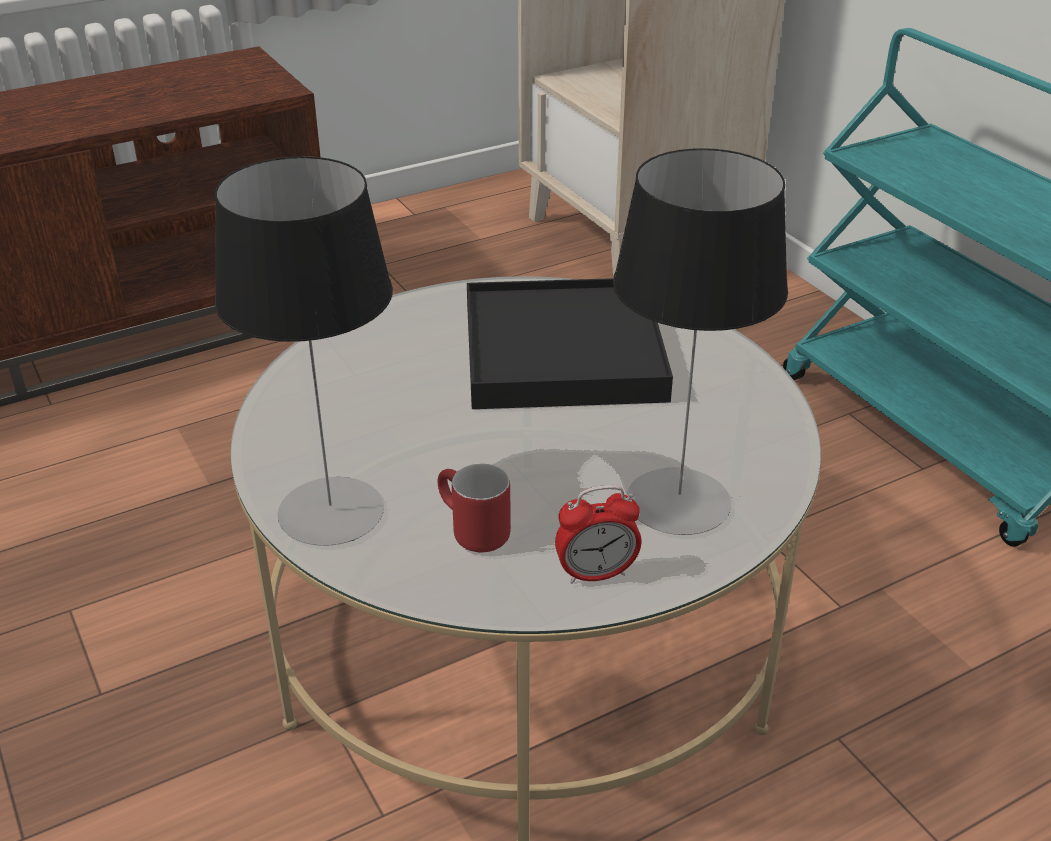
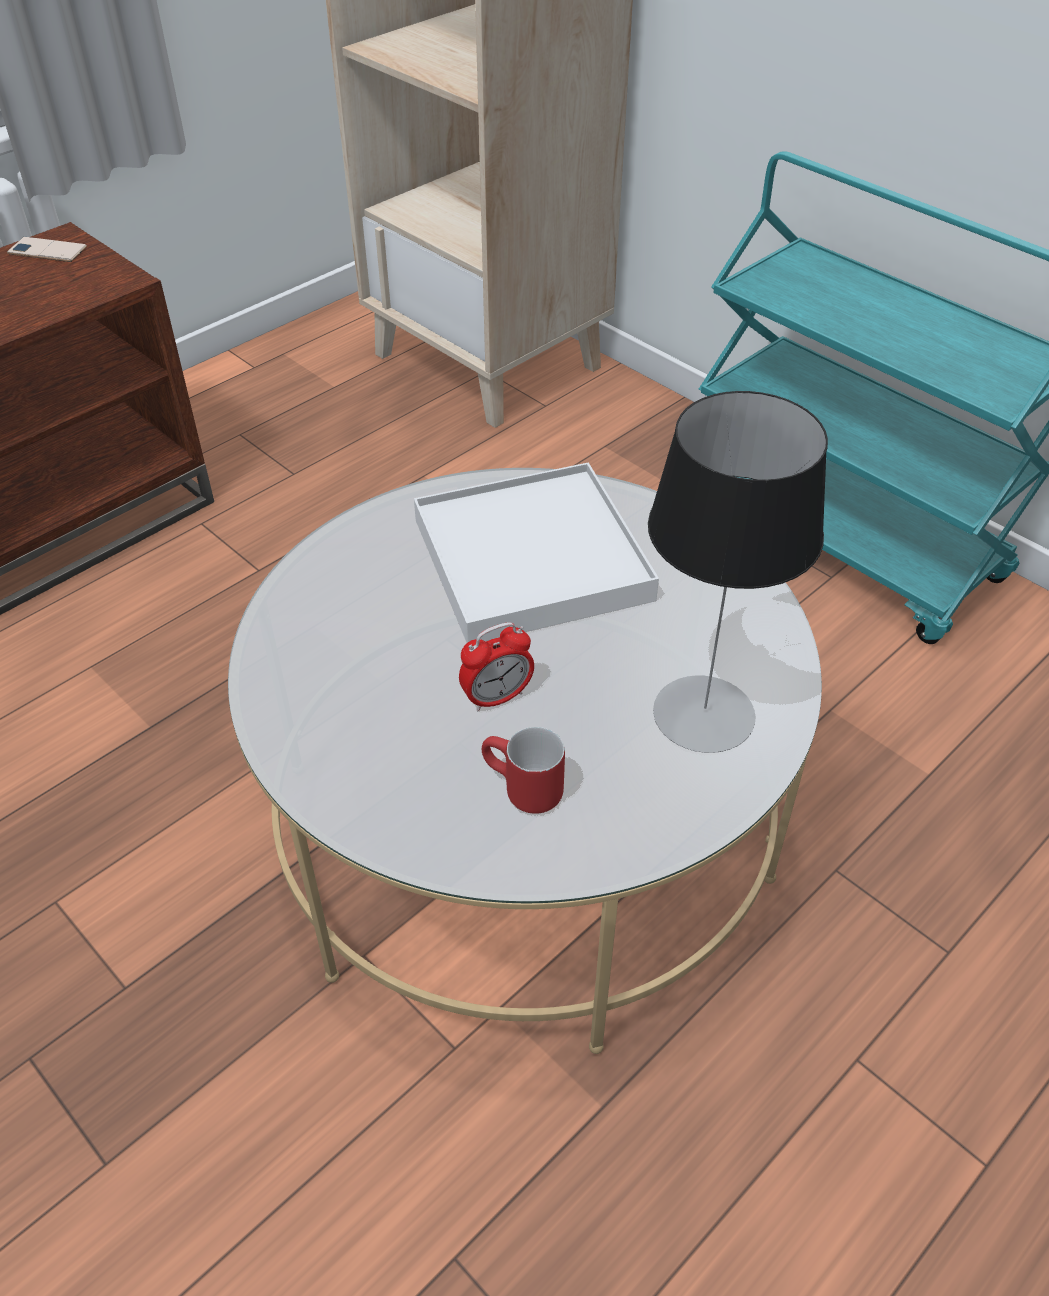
camera: 15 degrees left, 10 degrees up
(230, 63) = (47, 250): none -> phone
(331, 512) = (374, 796): table lamp -> none
(563, 352) = (532, 560): black tray -> white tray
(596, 574) = (658, 812): alarm clock -> alarm clock (497, 697)

